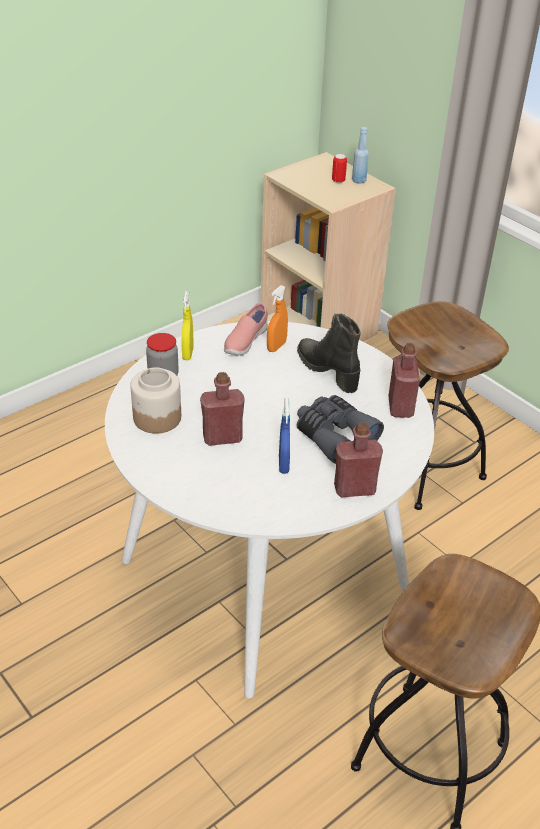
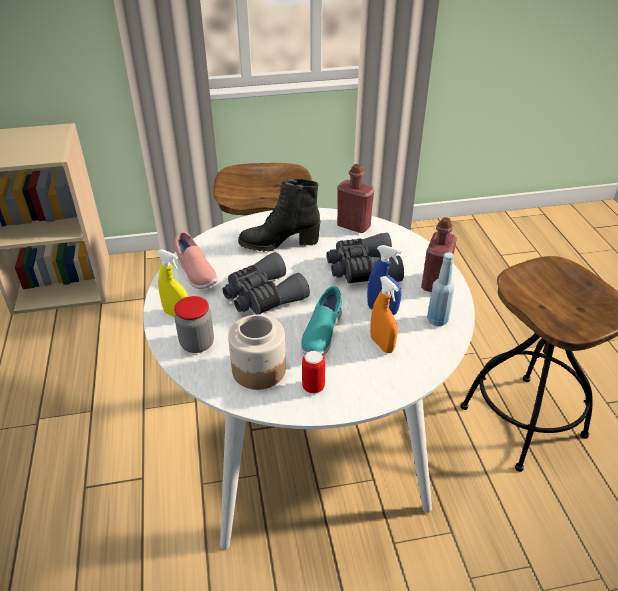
camera: 60 degrees left, 0 degrees up
(222, 438) = (321, 335): red bottle -> turquoise shoe
(246, 388) = (263, 296): none -> grey binoculars
(276, 346) = (220, 258): orange spray bottle -> orange spray bottle (382, 344)
(338, 181) = (24, 141): can -> can (313, 387)
(359, 180) = (39, 133): blue bottle -> blue bottle (437, 320)

